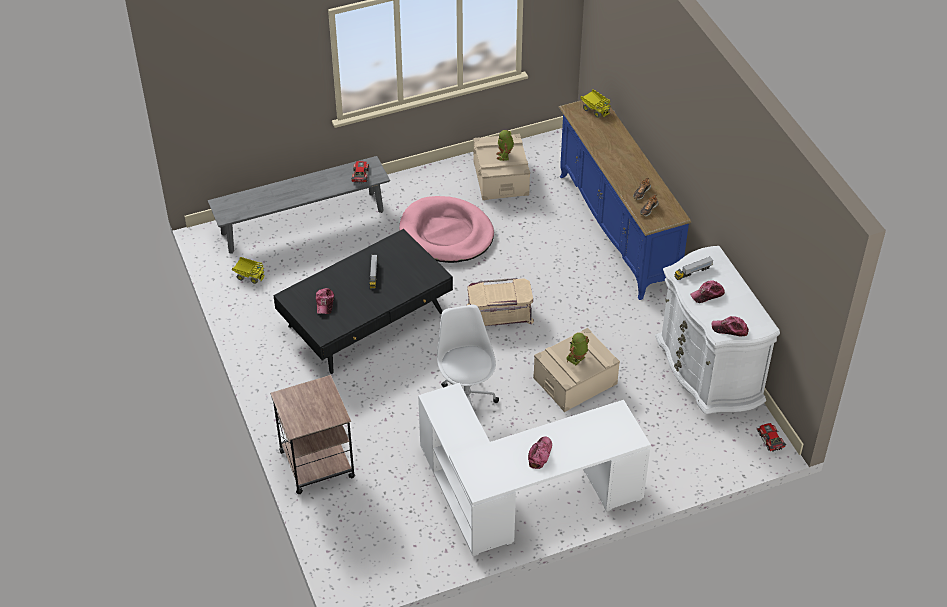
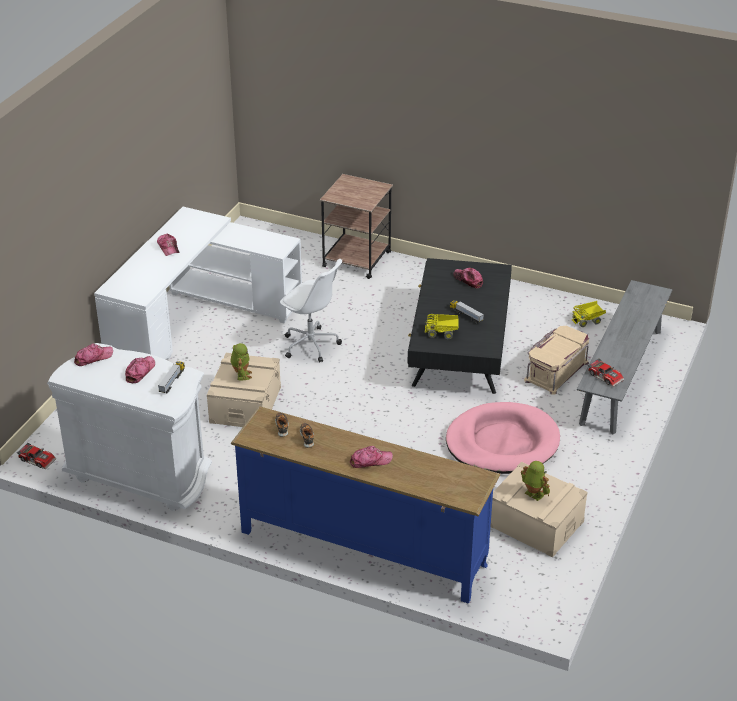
camera: 135 degrees right, 10 degrees down
(499, 314) = (367, 412): beige storage box -> beige storage box (555, 371)
(595, 109) = (460, 491): toy truck -> toy truck (442, 333)
(622, 155) = (370, 460): none -> cap

